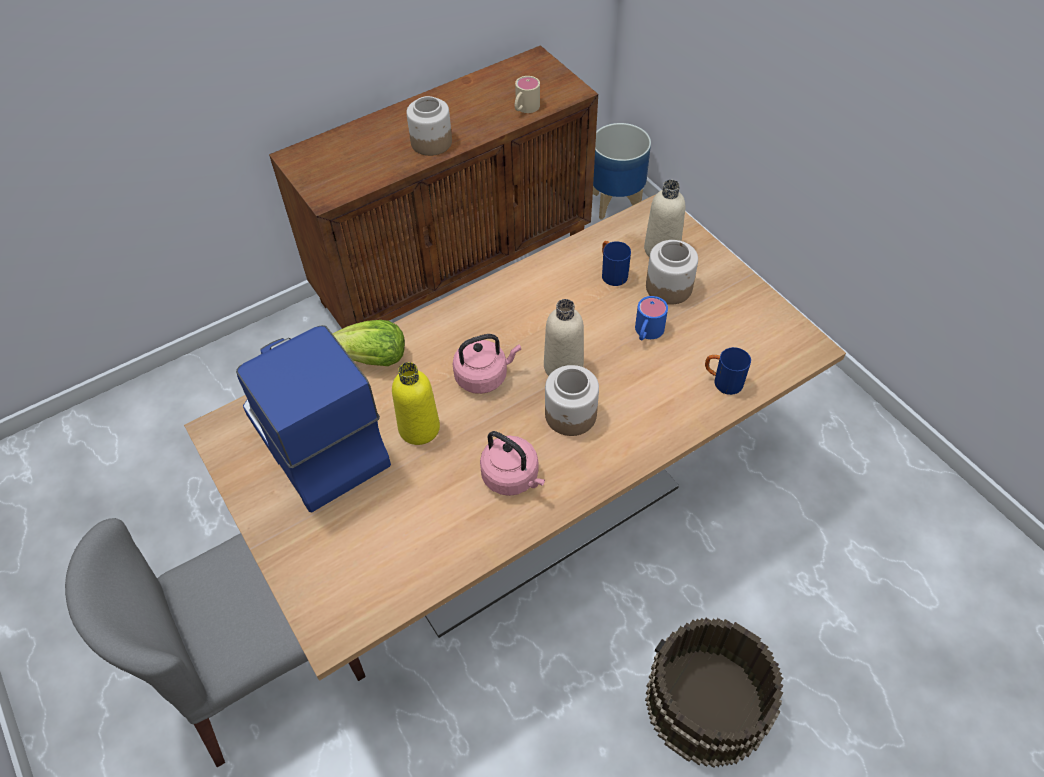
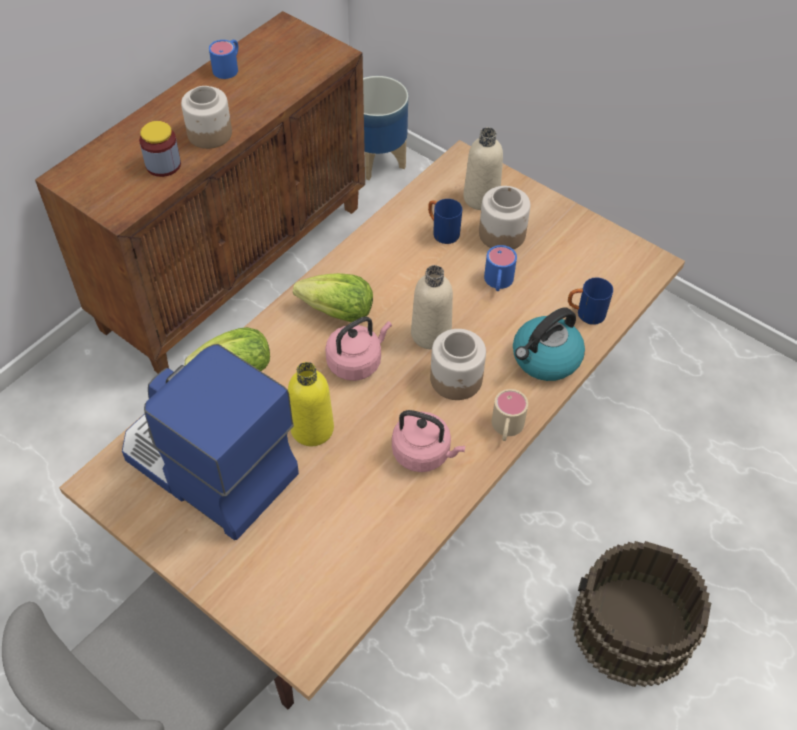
camera: 20 degrees left, 0 degrees up
(380, 162) = (163, 165): none -> jar
(472, 87) = (228, 67): none -> blue mug
(485, 327) = (338, 312): none -> lettuce
(524, 108) = (293, 80): beige mug -> beige mug (506, 429)
(665, 416) = (545, 359): none -> kettle

